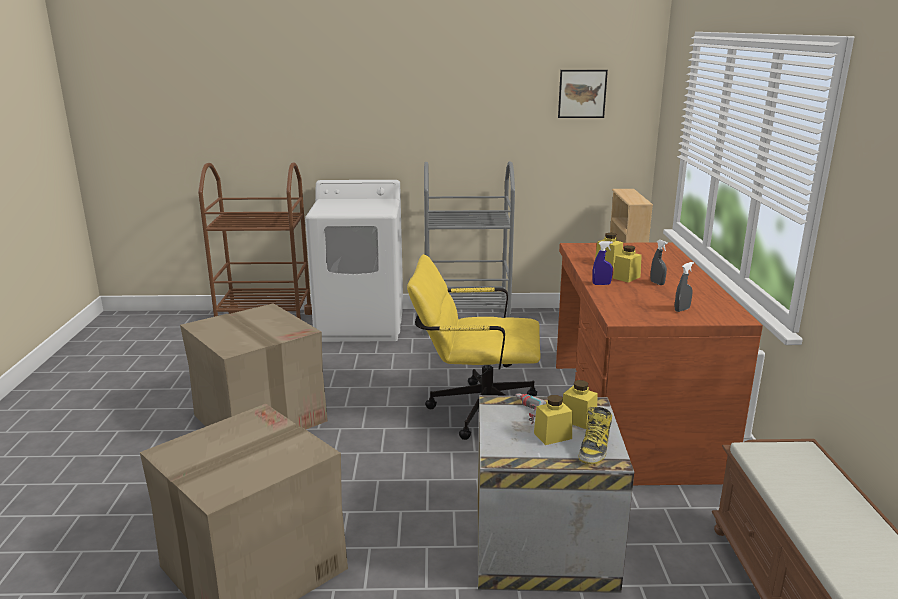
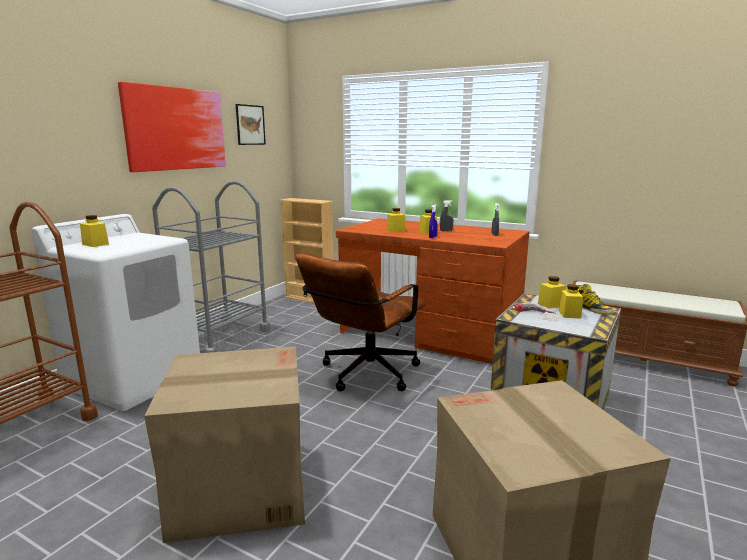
camera: 60 degrees left, 5 degrees down
(340, 203) = (95, 244): none -> yellow jar
(470, 100) = (176, 129): none -> picture
(474, 410) = (364, 375): yellow office chair -> brown office chair

